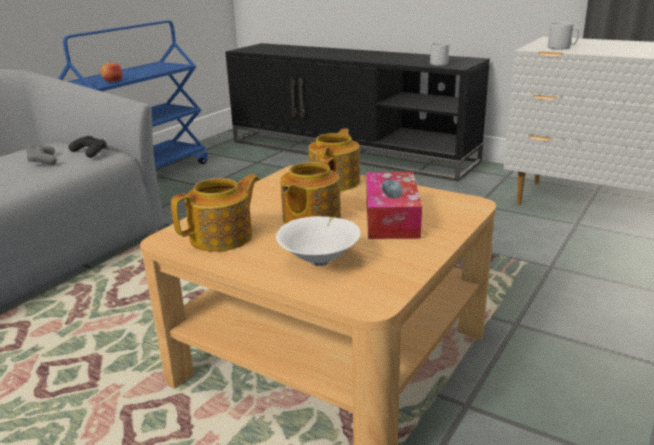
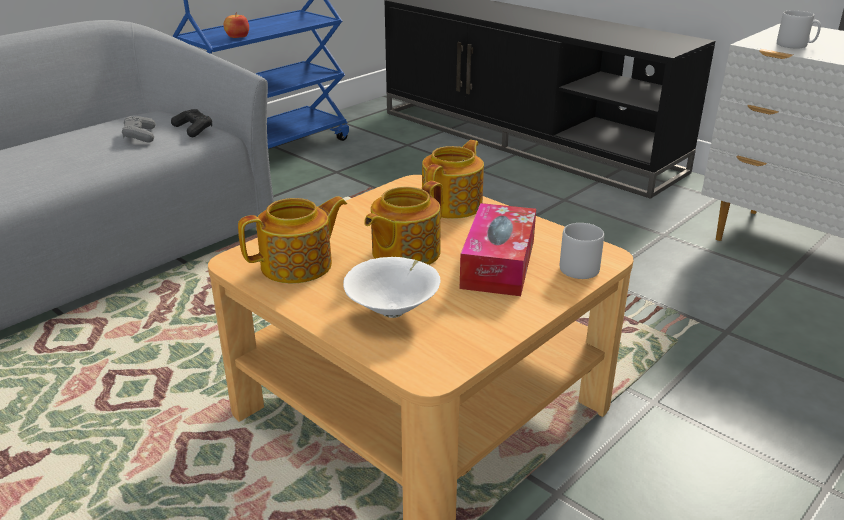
camera: 10 degrees right, 5 degrees up
(438, 63) = (642, 44): grey mug -> grey mug (579, 267)

